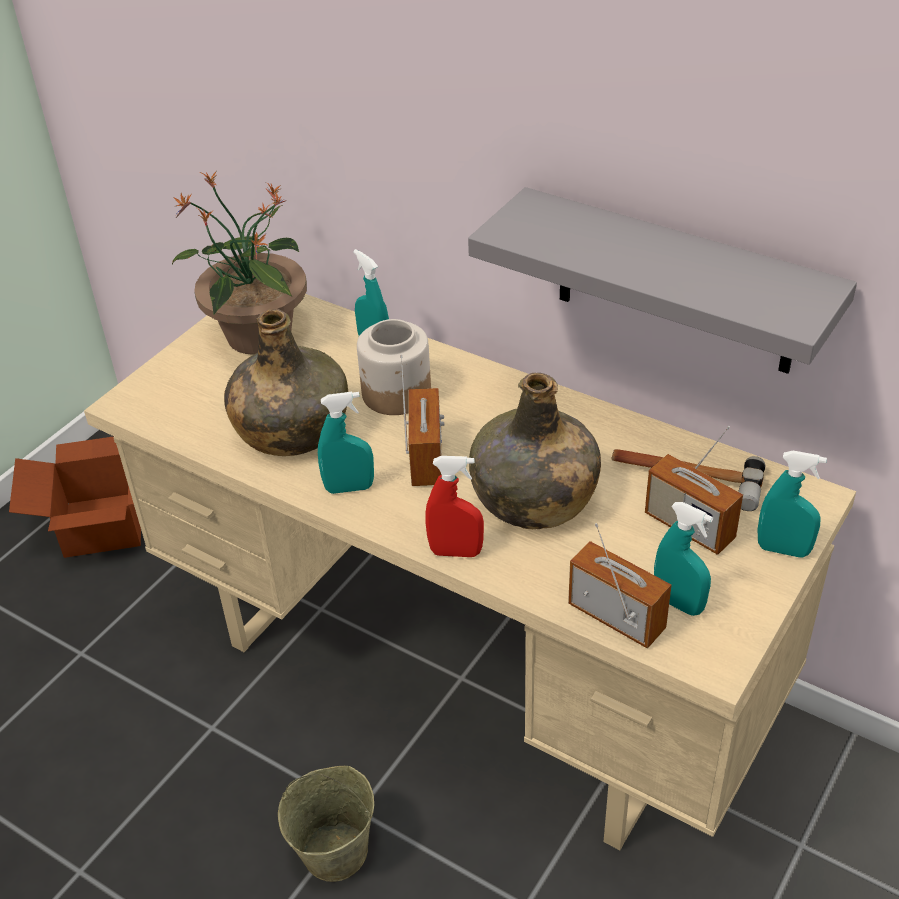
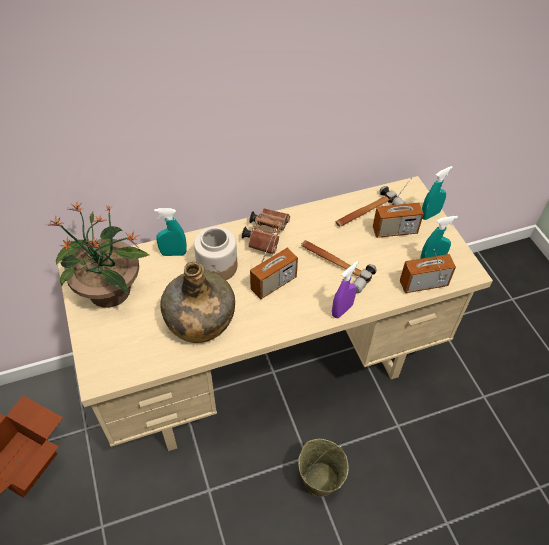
camera: 55 degrees left, 10 degrees up
(349, 488) = (264, 322): turquoise spray bottle -> none
(426, 459) = (273, 283): radio -> radio turned 105 degrees clockwise
(456, 552) = (342, 310): red spray bottle -> purple spray bottle
(507, 404) = (267, 235): none -> brown binoculars
(533, 498) = (334, 265): green bottle -> hammer
(675, 283) = (328, 131): grey shelf -> none

